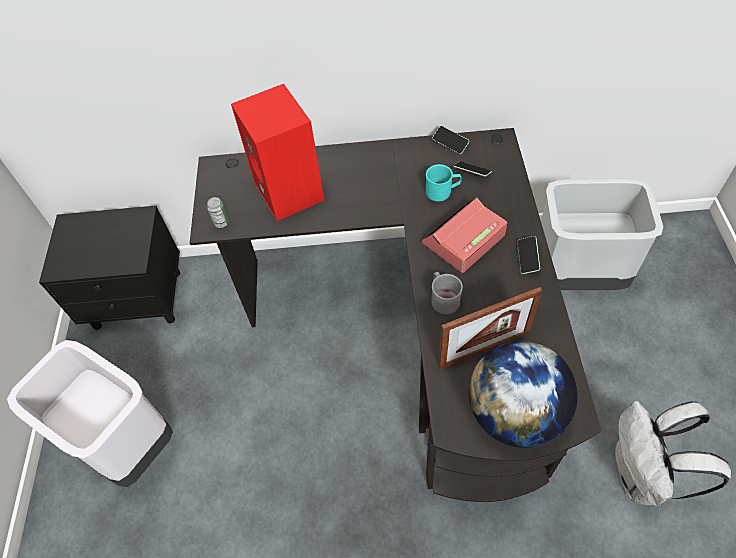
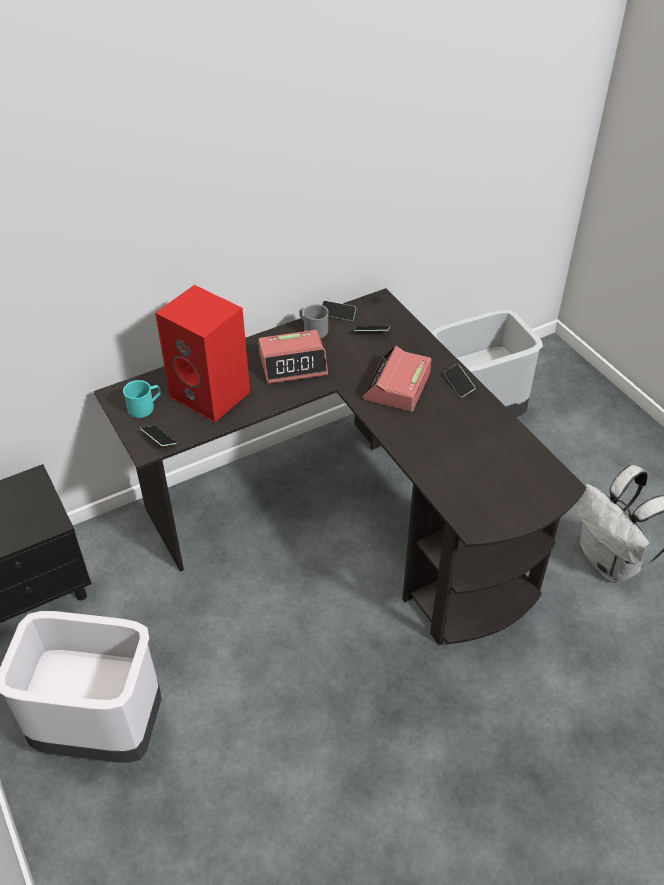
camera: 30 degrees left, 10 degrees down
(221, 222) = (159, 440): can -> phone
(379, 183) = (293, 364): none -> alarm clock
(442, 191) = (355, 354): turquoise mug -> turquoise mug (145, 407)
(443, 298) = (407, 436): grey mug -> grey mug (313, 329)
(483, 349) = (464, 462): picture frame -> none
(515, 413) = (516, 498): globe -> none

